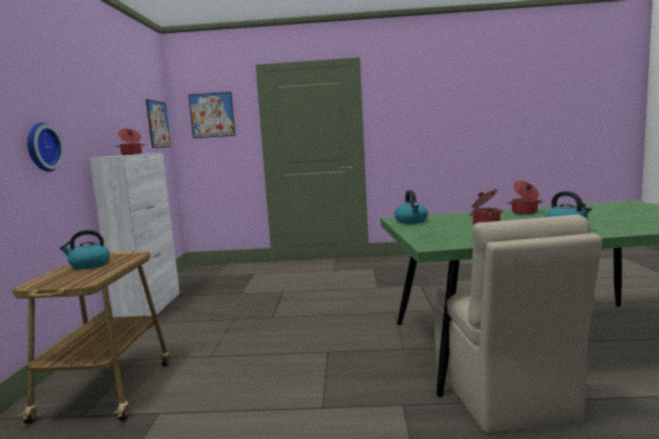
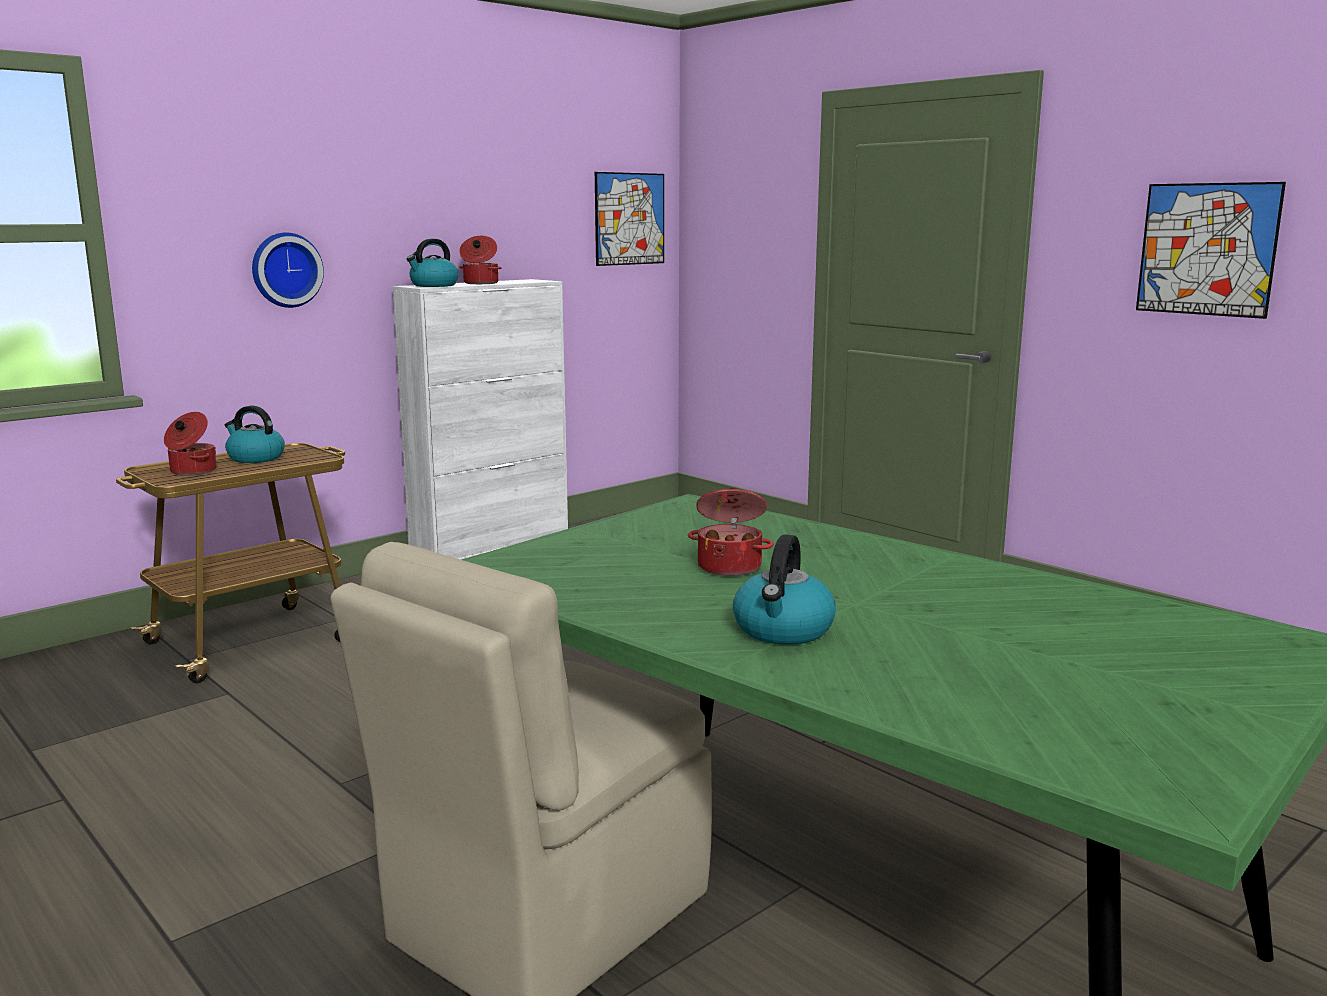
camera: 45 degrees right, 5 degrees up
(212, 115) = (740, 202): picture -> picture (1207, 249)
(411, 221) = (679, 517): kettle -> kettle (433, 285)
(525, 213) = (922, 572): cooking pot -> cooking pot (192, 471)

